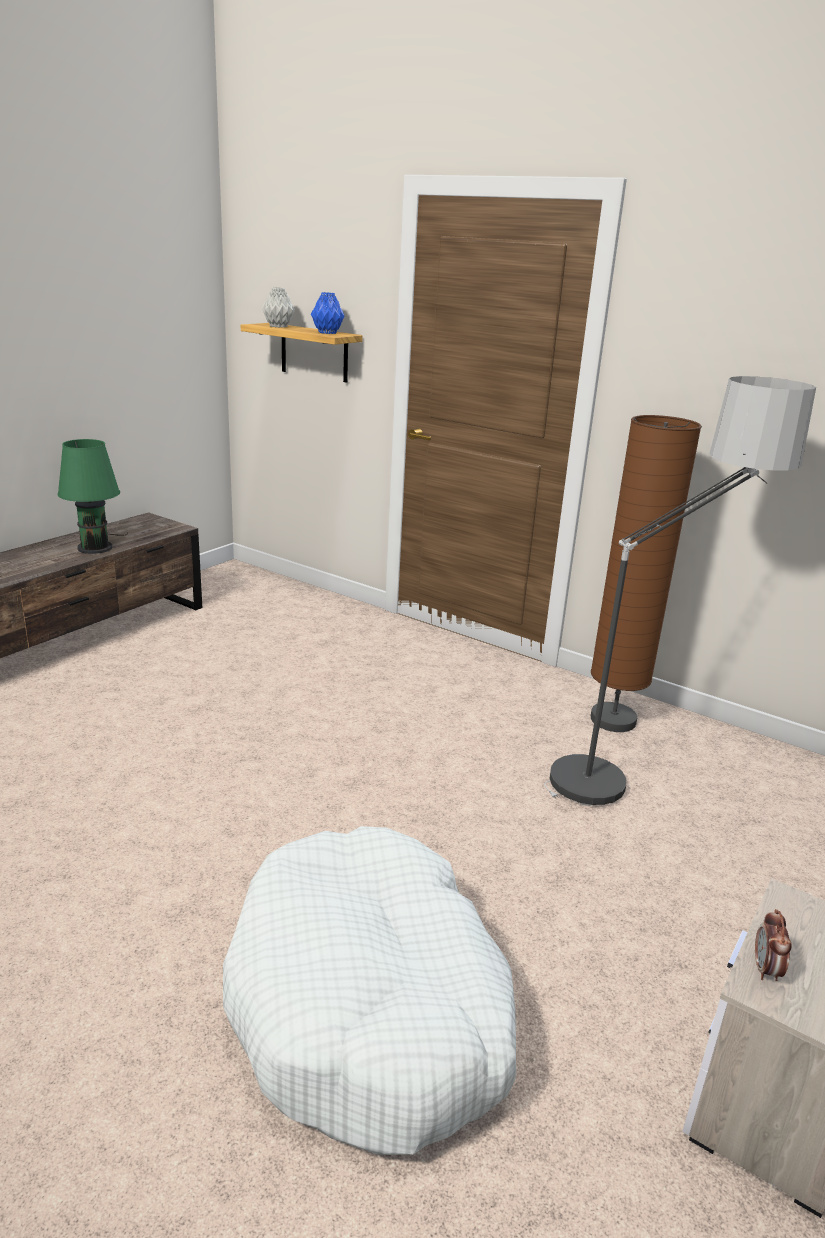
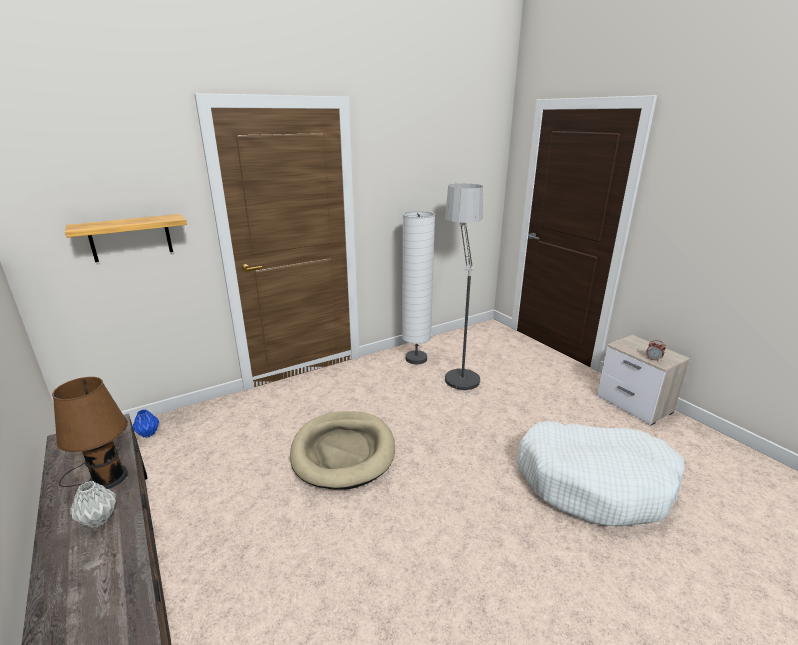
camera: 65 degrees left, 0 degrees up
(95, 546) = (105, 477): green table lamp -> brown table lamp
(278, 326) = (101, 224): grey vase -> grey vase (98, 520)
(302, 709) = (343, 452): none -> beige dog bed
(328, 333) = (161, 218): blue vase -> blue vase (148, 433)
(613, 720) = (416, 359): brown floor lamp -> white floor lamp

